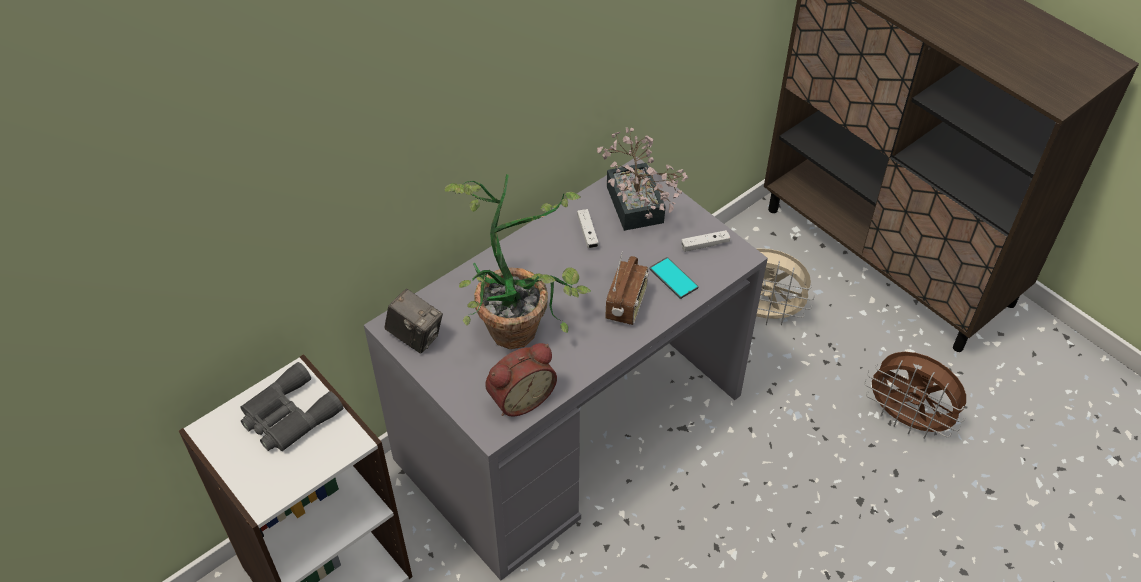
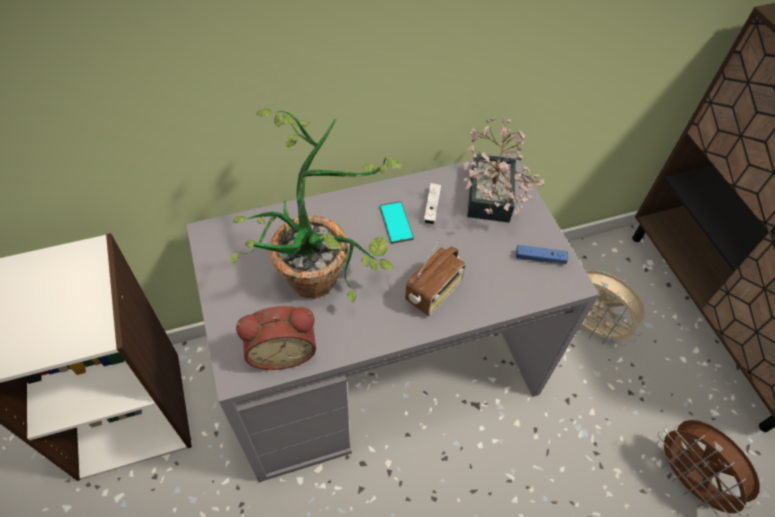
camera: 20 degrees right, 5 degrees up
(287, 416) = (58, 288): grey binoculars -> none
(415, 336) = (223, 251): camera -> none
(673, 278) = (492, 281): phone -> phone (396, 222)
(705, 245) = (540, 258): white game controller -> blue game controller

